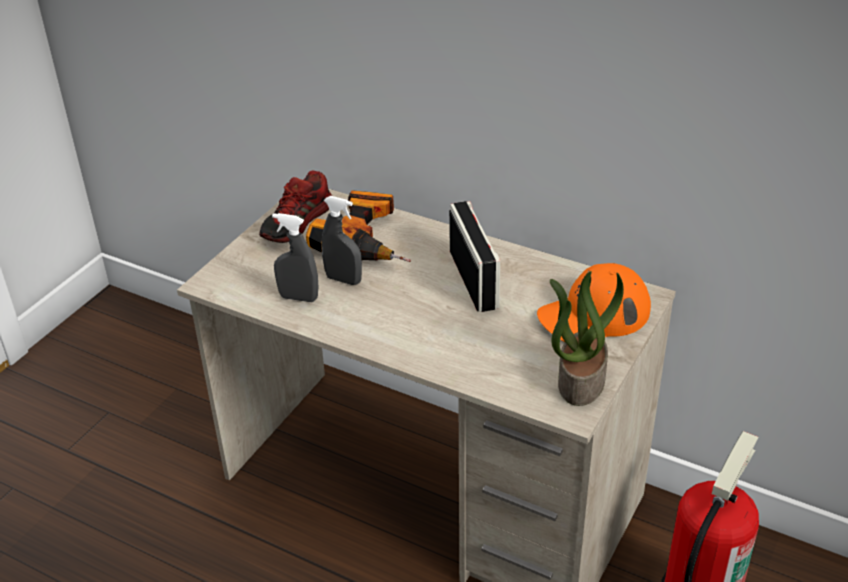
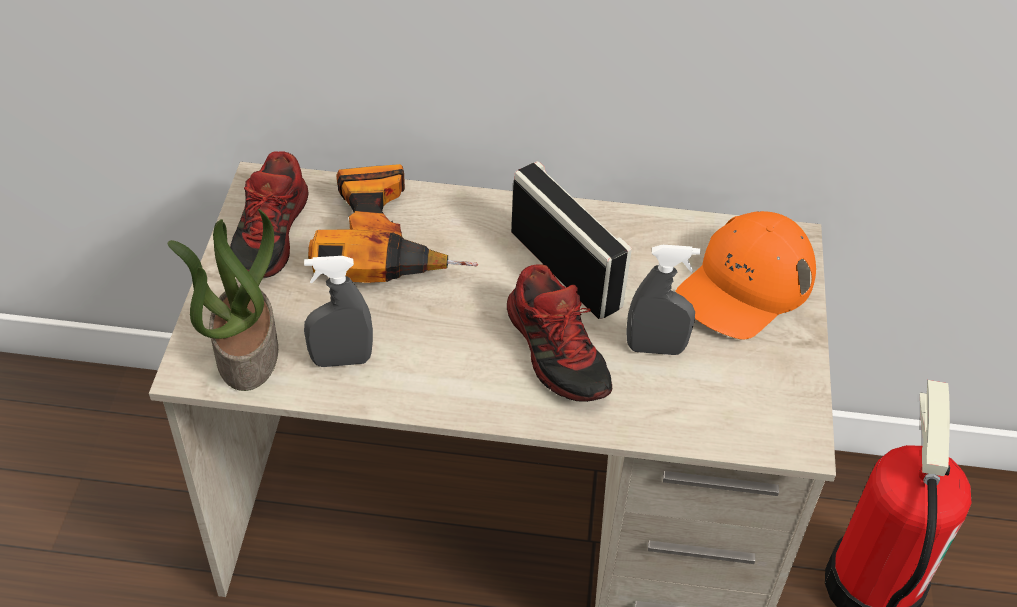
camera: 25 degrees left, 10 degrees up
(343, 279) = (389, 313): grey spray bottle -> grey spray bottle (655, 348)
(439, 323) = (558, 351): none -> shoe
(580, 380) = (781, 389): potted plant -> potted plant (245, 351)

